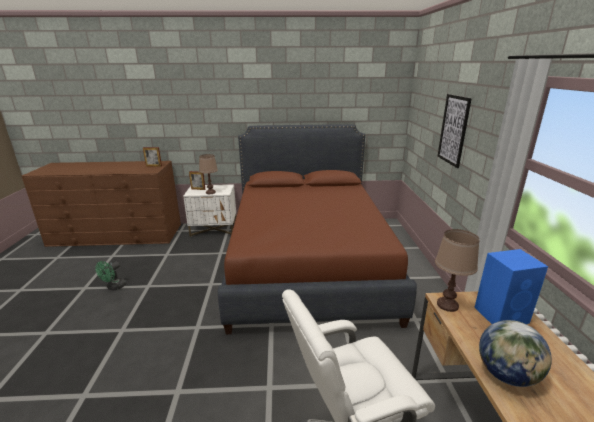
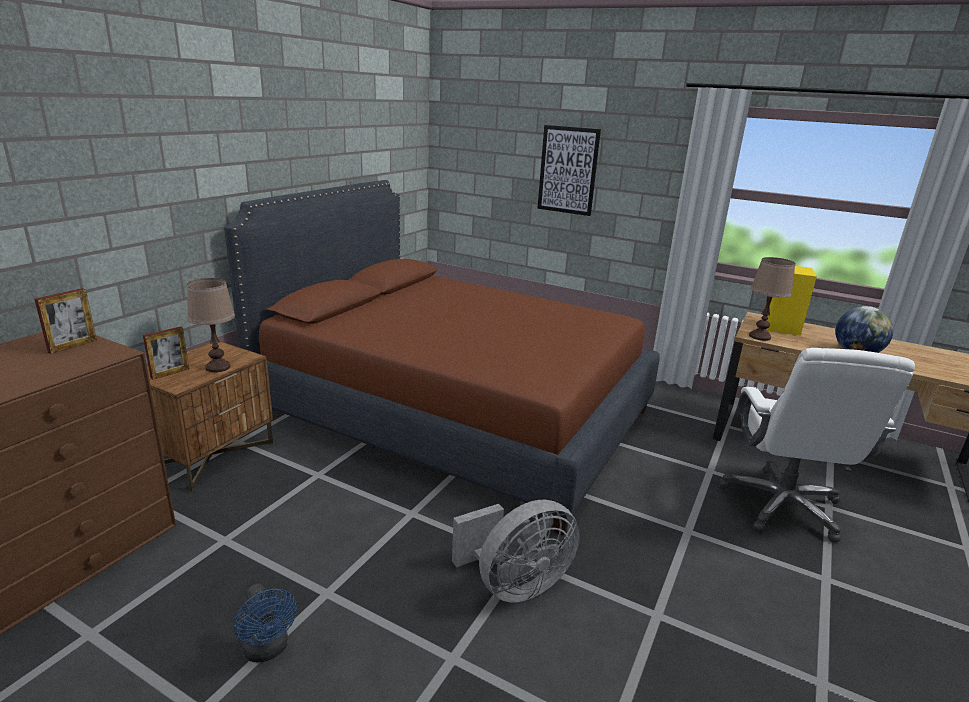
camera: 60 degrees left, 0 degrees up
(114, 287) = (268, 650): green fan -> blue fan
(176, 331) = (515, 585): none -> grey fan
(214, 229) = (212, 455): white nightstand -> brown nightstand
(502, 315) = (782, 327): blue speaker -> yellow speaker

